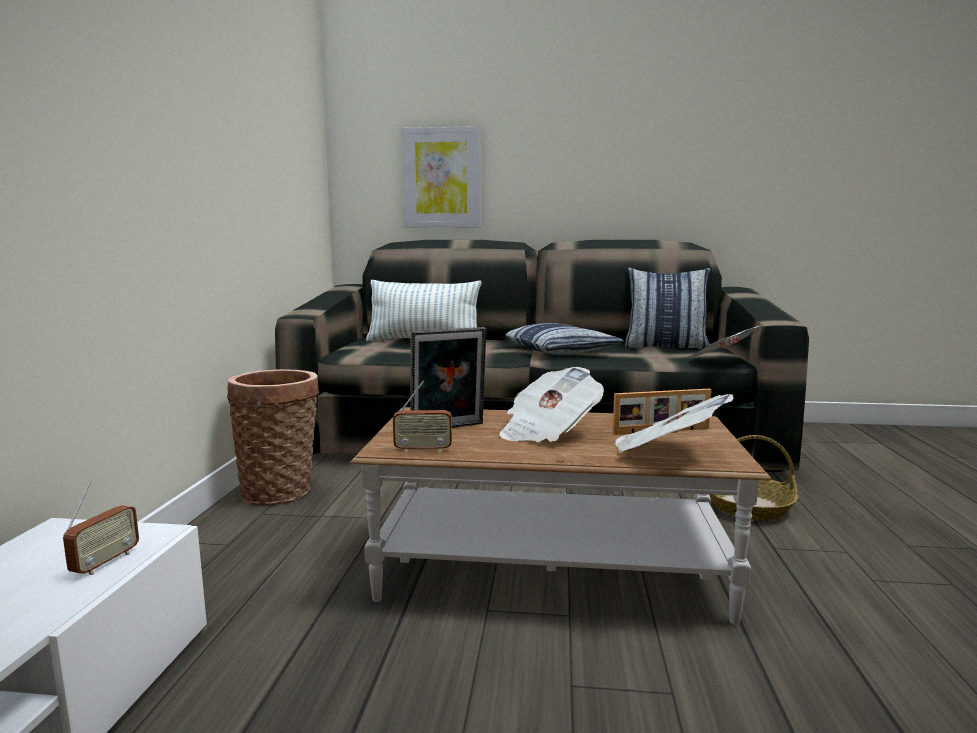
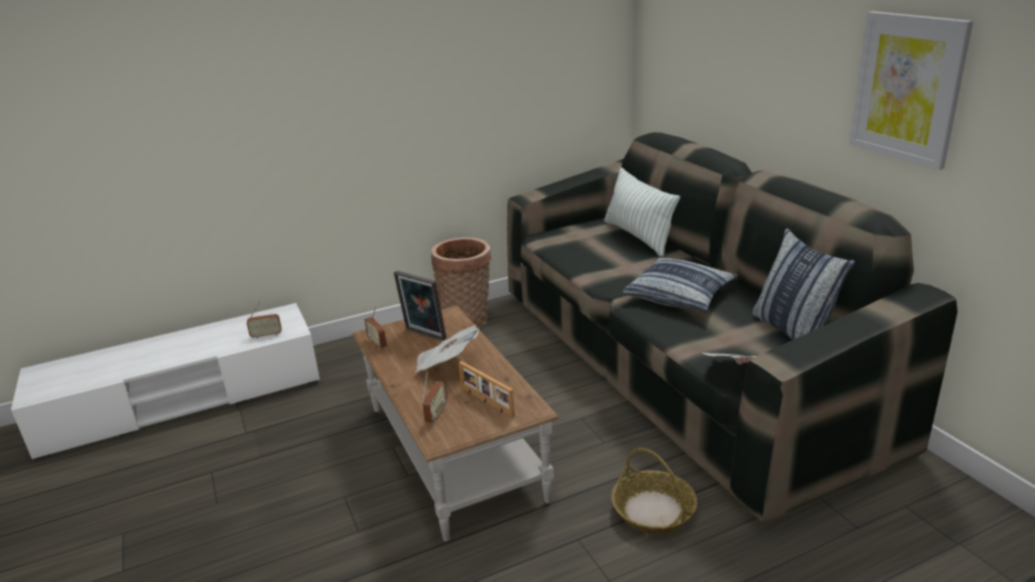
camera: 60 degrees right, 15 degrees up
(441, 178) = (702, 73): picture -> picture (907, 88)
(666, 453) = (436, 414): newspaper -> radio

